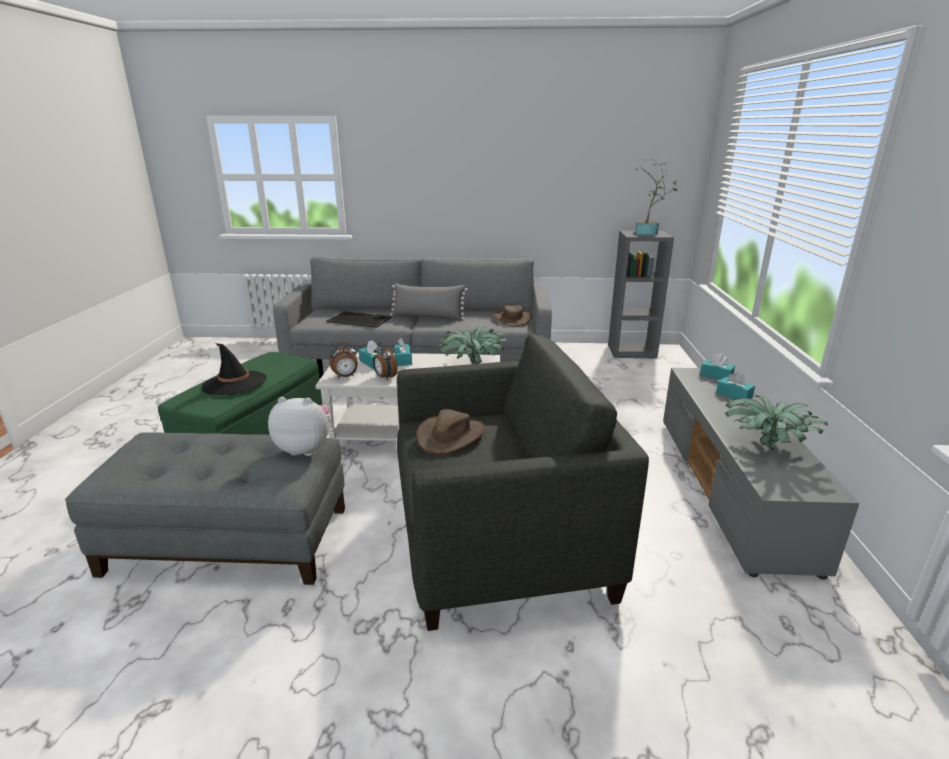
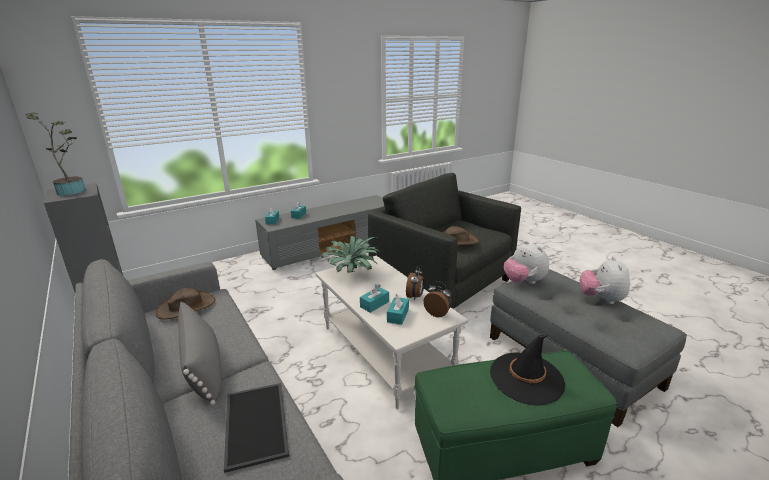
camera: 125 degrees left, 0 degrees up
(189, 478) = (601, 299): none -> plush toy
(766, 447) = (351, 206): potted plant -> none

